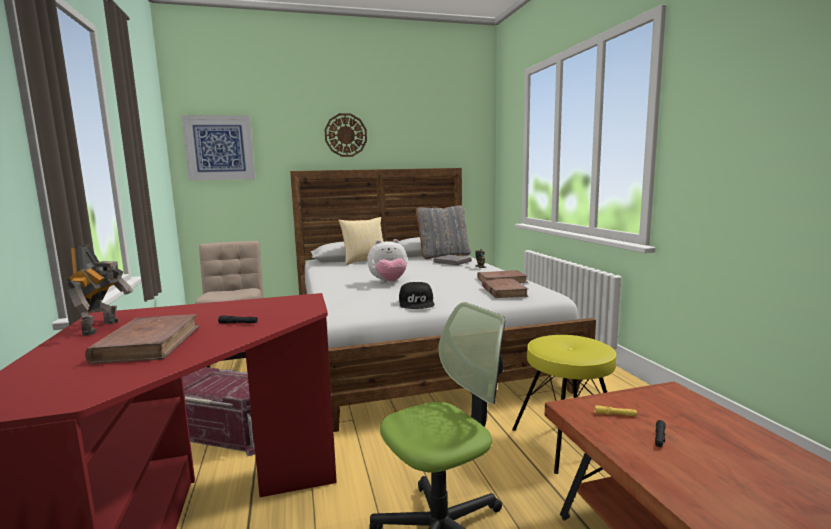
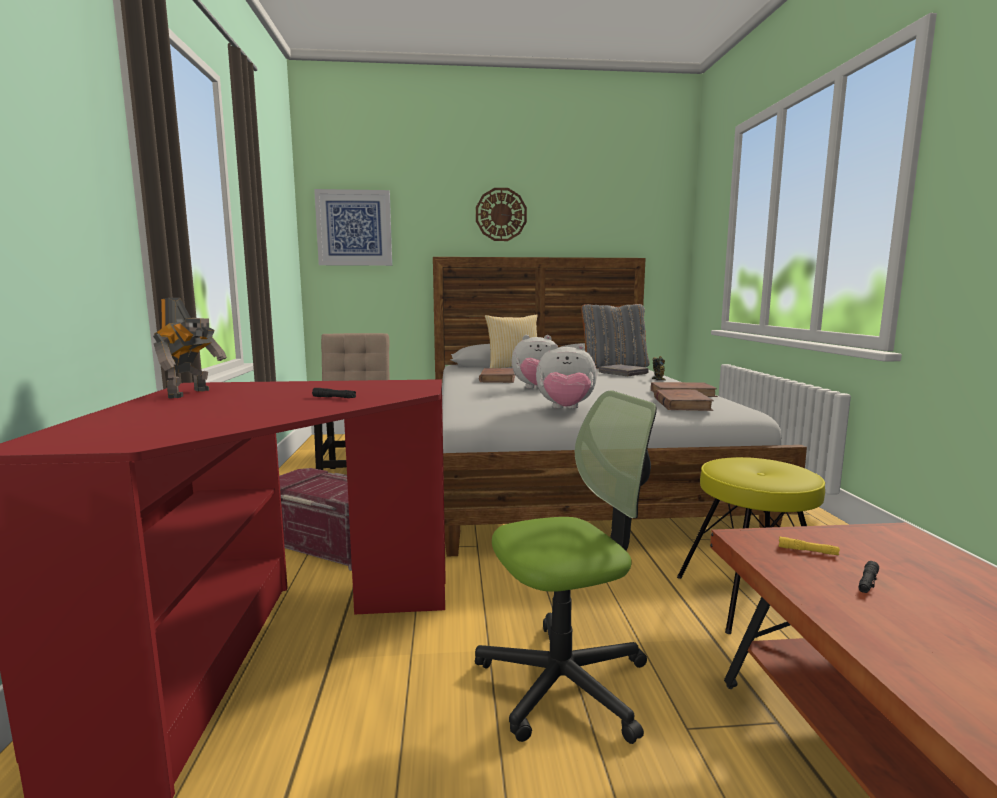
camera: 10 degrees right, 0 degrees up
(149, 343) = (231, 407): brown book -> brown book (497, 379)
(417, 303) = (565, 409): black cap -> plush toy

